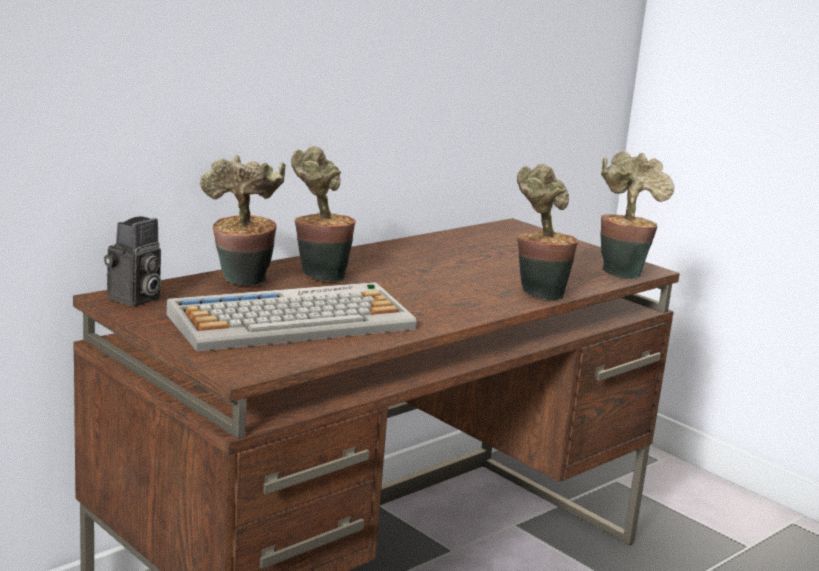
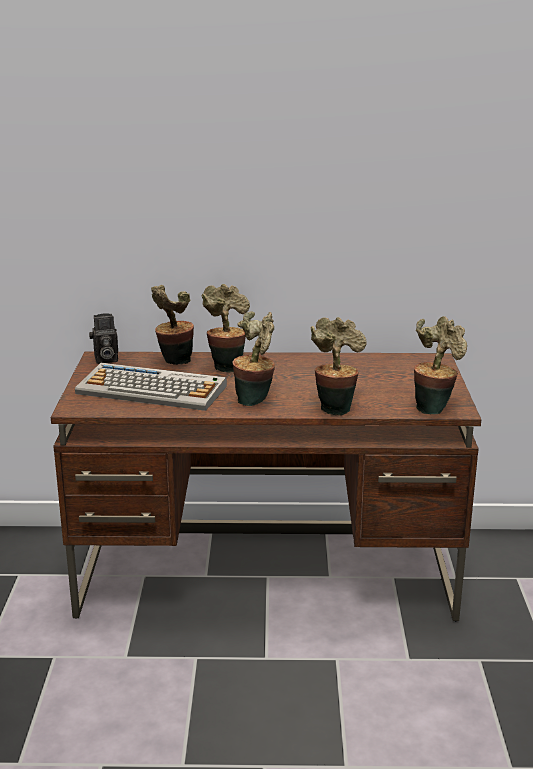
camera: 45 degrees right, 5 degrees up
(442, 304) = (255, 400): none -> potted plant

